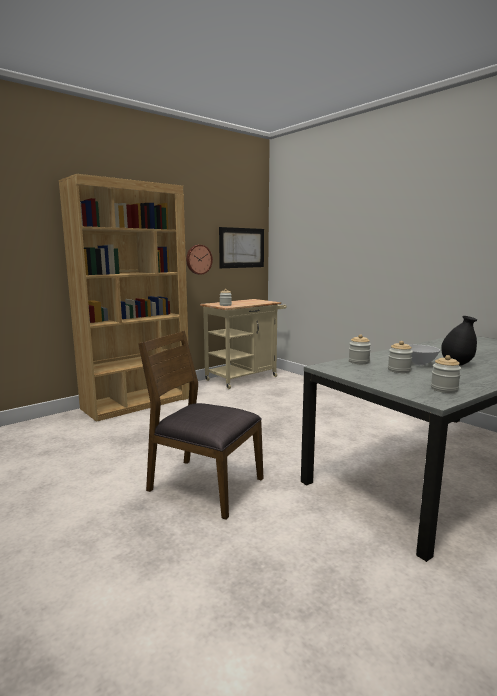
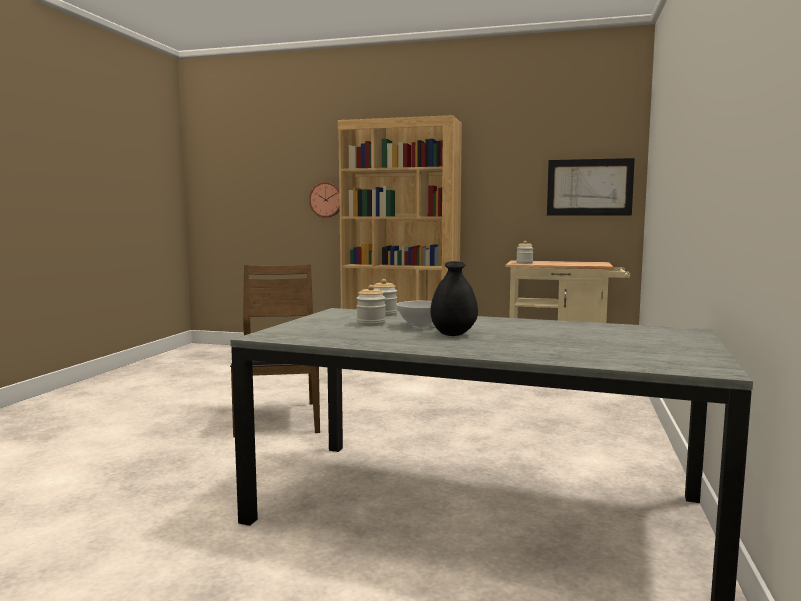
camera: 55 degrees right, 5 degrees down
(198, 259) = (513, 203): wall clock -> wall clock (326, 200)
(444, 389) = (312, 336): jar -> none

